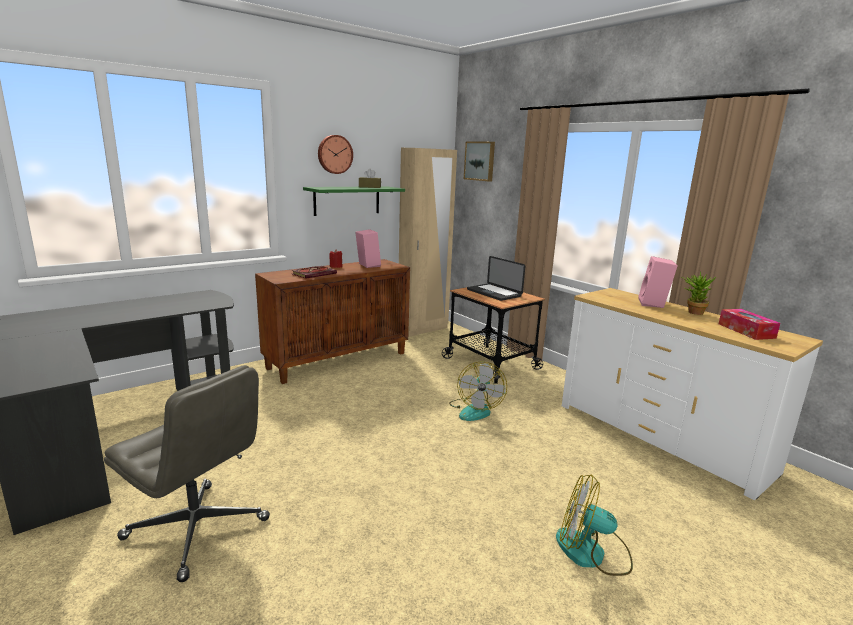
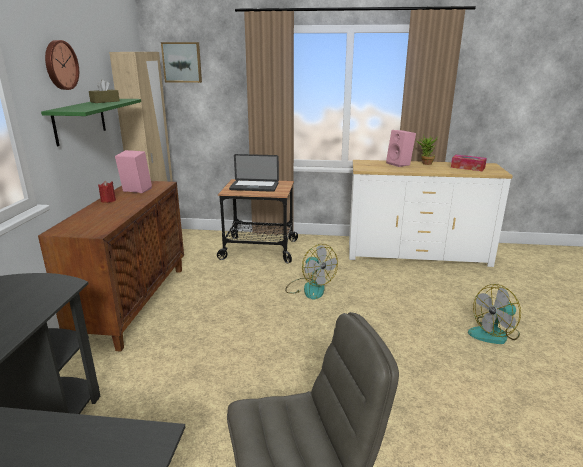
camera: 45 degrees left, 5 degrees up
(314, 274) = (110, 214): book -> none

